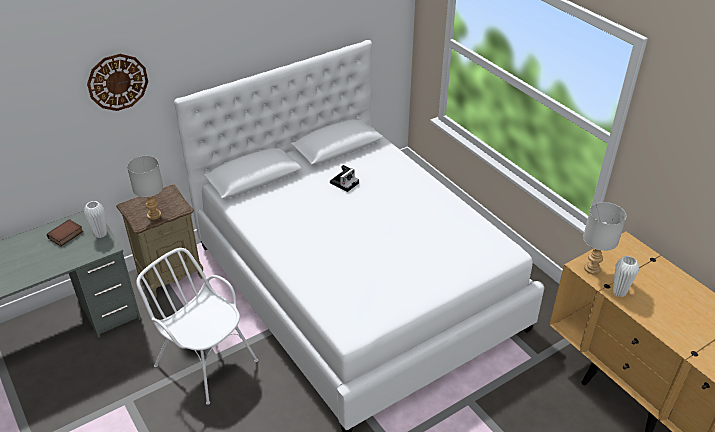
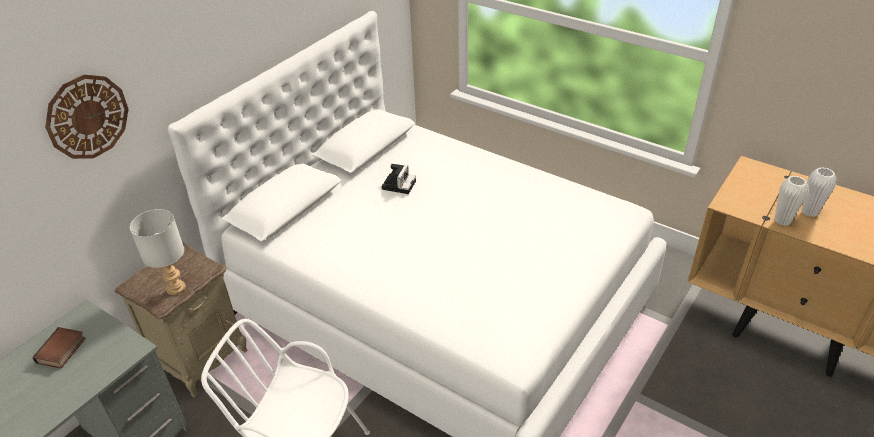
camera: 20 degrees left, 0 degrees up
(101, 234) = (113, 334): white vase -> white vase (809, 212)
(592, 268) = (738, 203): grey table lamp -> none

